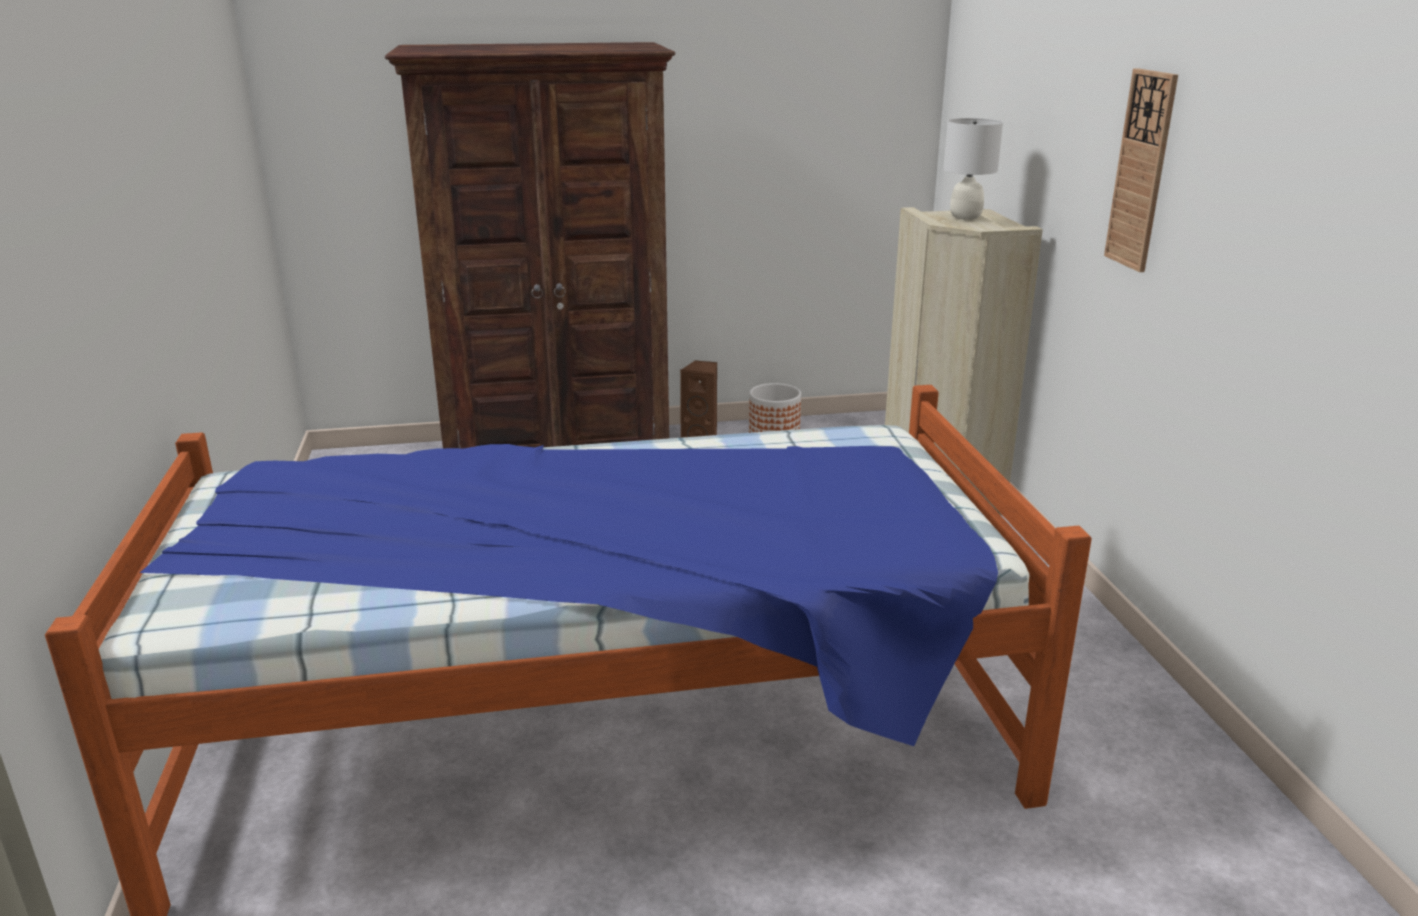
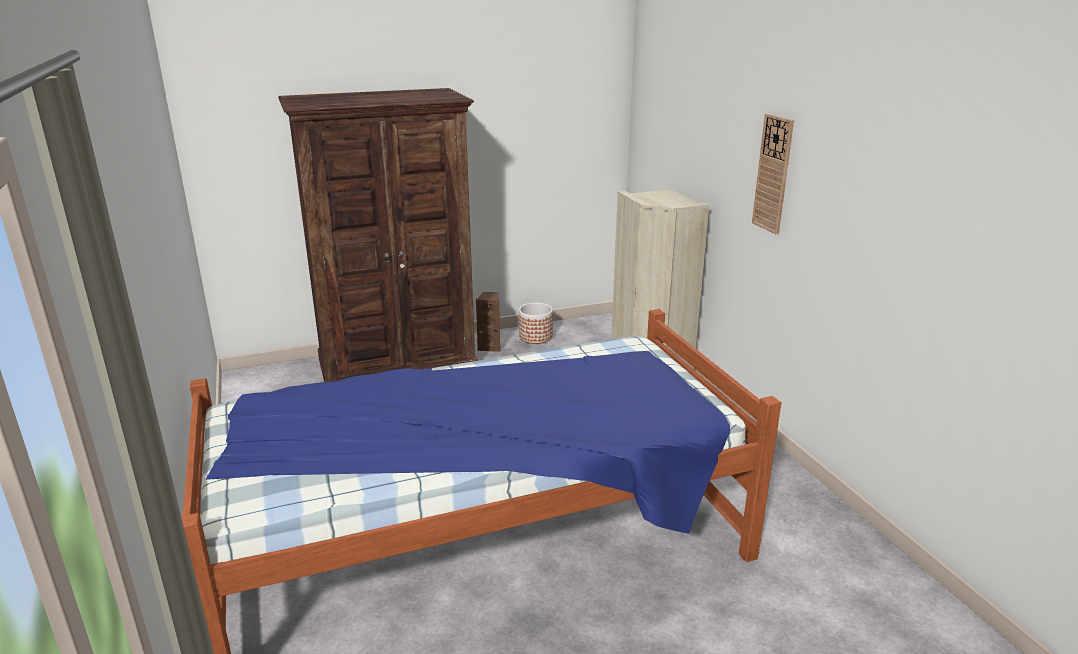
camera: 10 degrees left, 0 degrees up
(964, 218) = (659, 198): grey table lamp -> none

